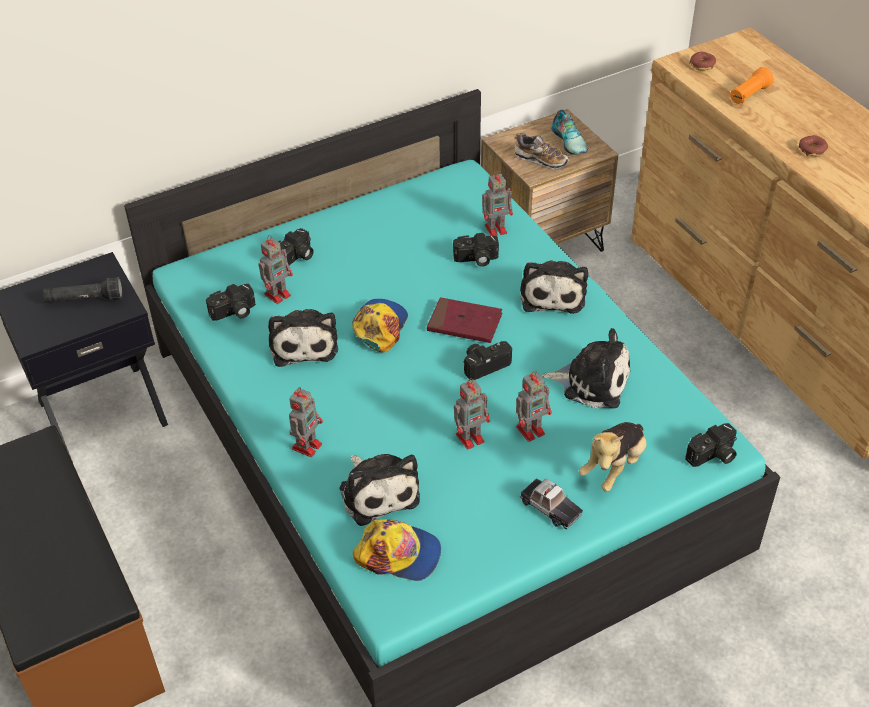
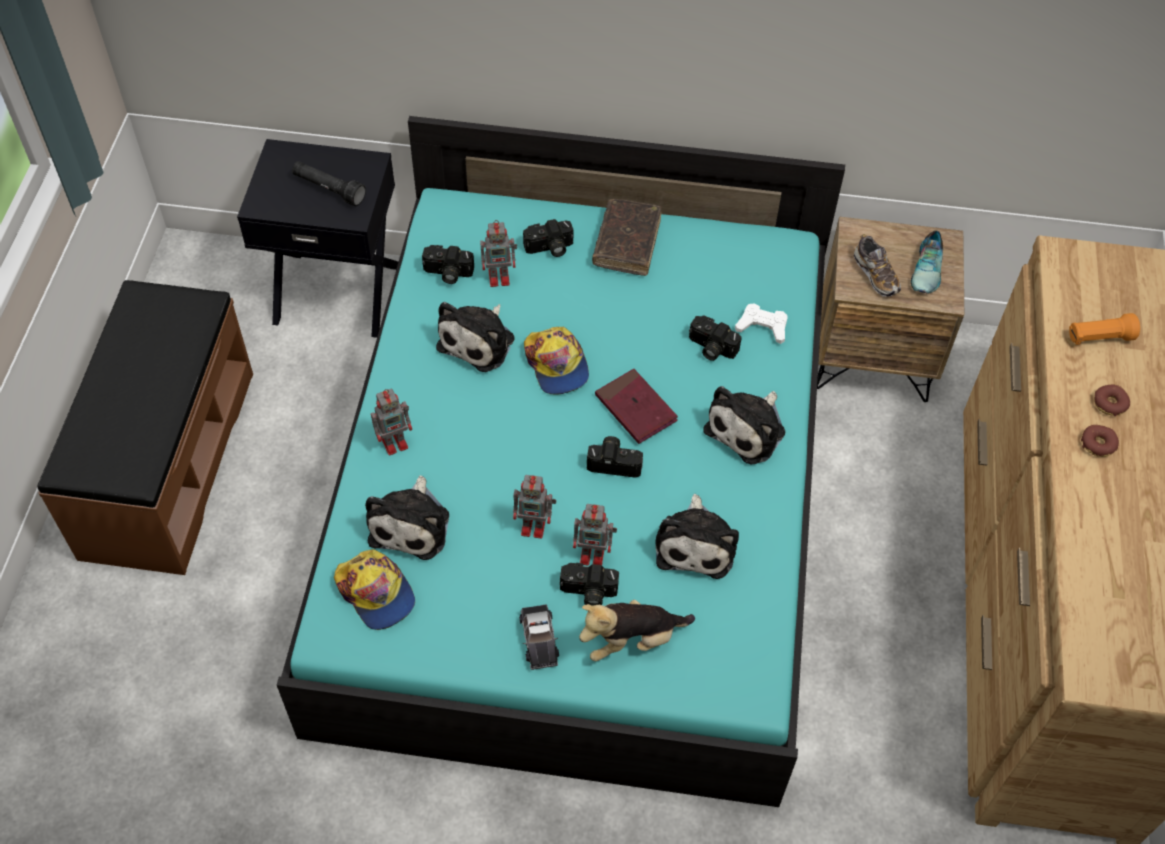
camera: 35 degrees right, 10 degrees up
(350, 227) = (627, 243): none -> brown book
(380, 327) = (557, 365): cap -> cap turned 105 degrees clockwise
(497, 229) = (762, 326): toy robot -> white game controller
(592, 381) = (696, 543): plush toy -> plush toy turned 45 degrees clockwise
(702, 65) = (1086, 271): donut -> donut (1109, 404)
(713, 456) = (733, 694): camera -> camera (588, 593)

